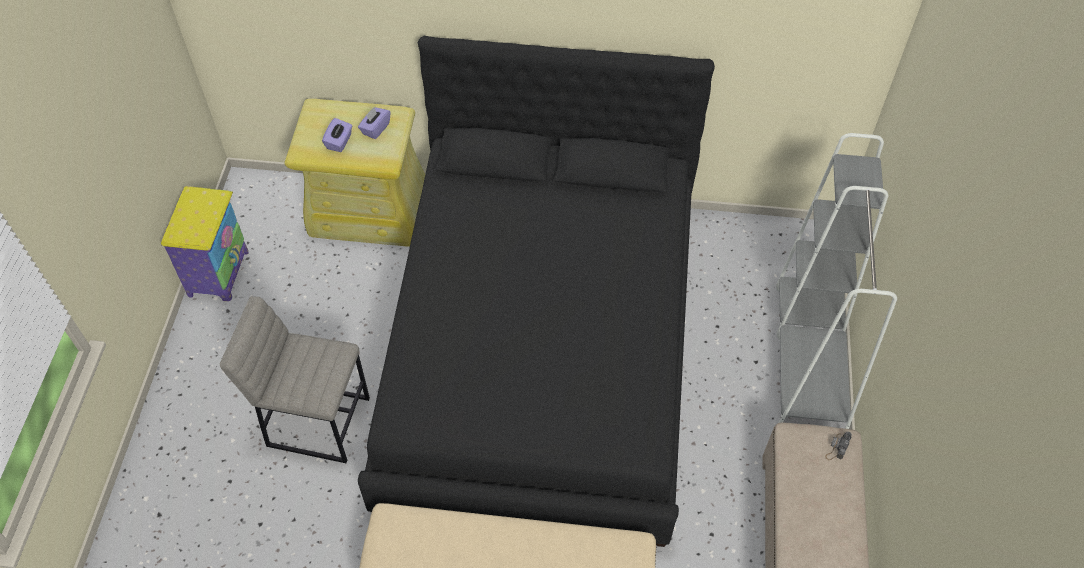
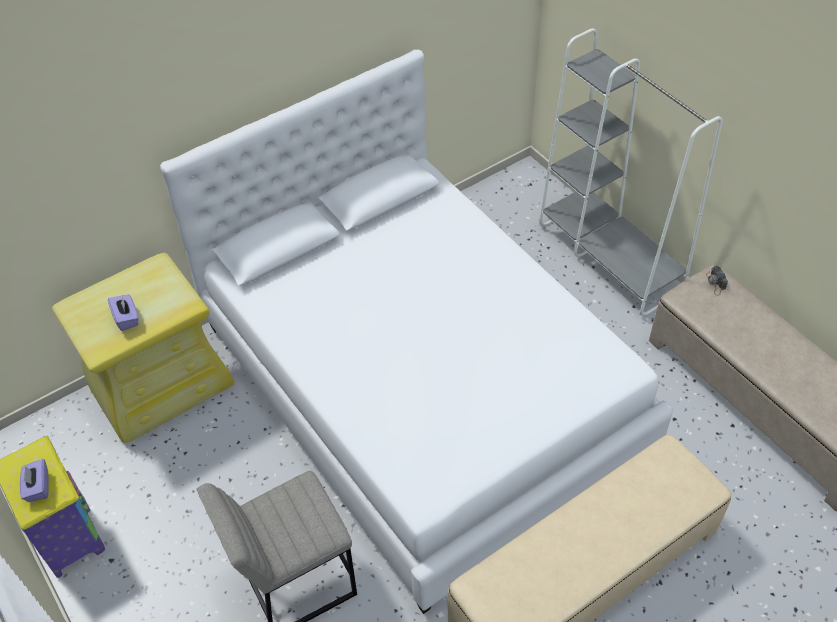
camera: 40 degrees left, 5 degrees down
(375, 129) = (149, 287): purple tissue box -> purple tissue box (38, 487)
(542, 350) = (421, 386): black bed -> white bed

